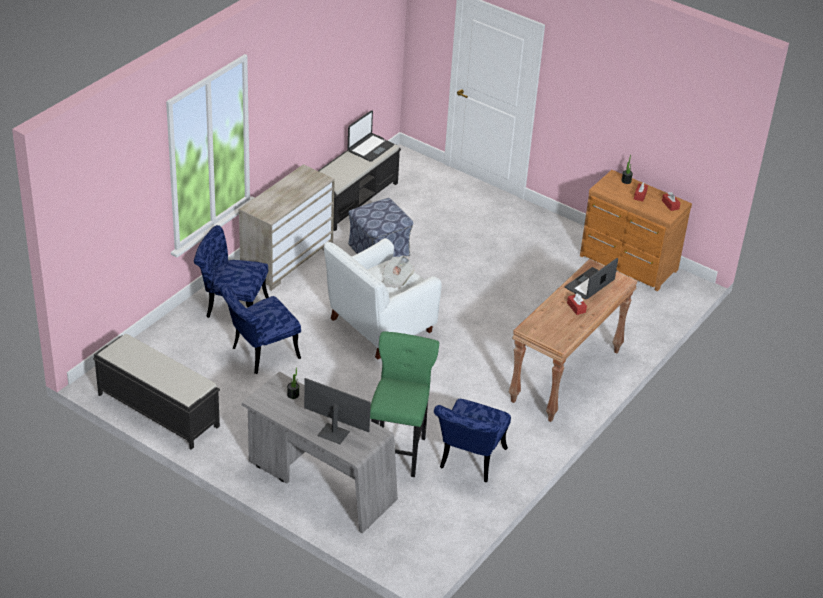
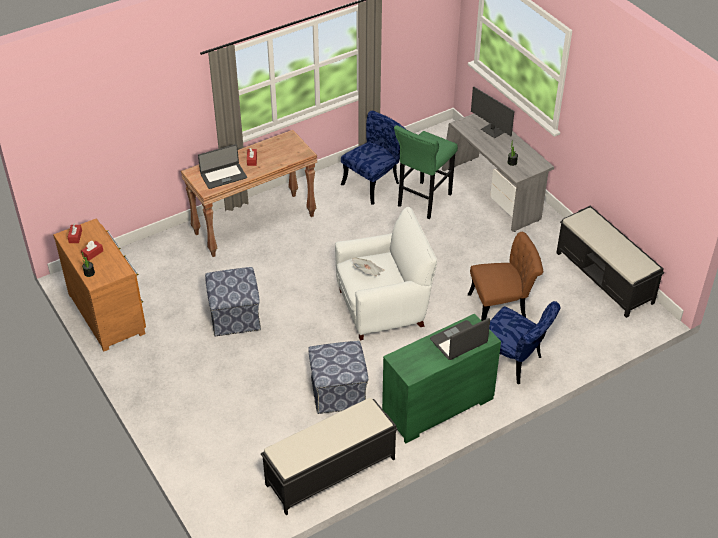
camera: 155 degrees left, 5 degrees up
(260, 354) = (502, 307): blue chair -> brown chair
(287, 258) = (438, 407): beige dresser -> green dresser
(370, 148) = (300, 453): laptop -> laptop (459, 342)
(512, 286) = (235, 317): none -> ottoman

